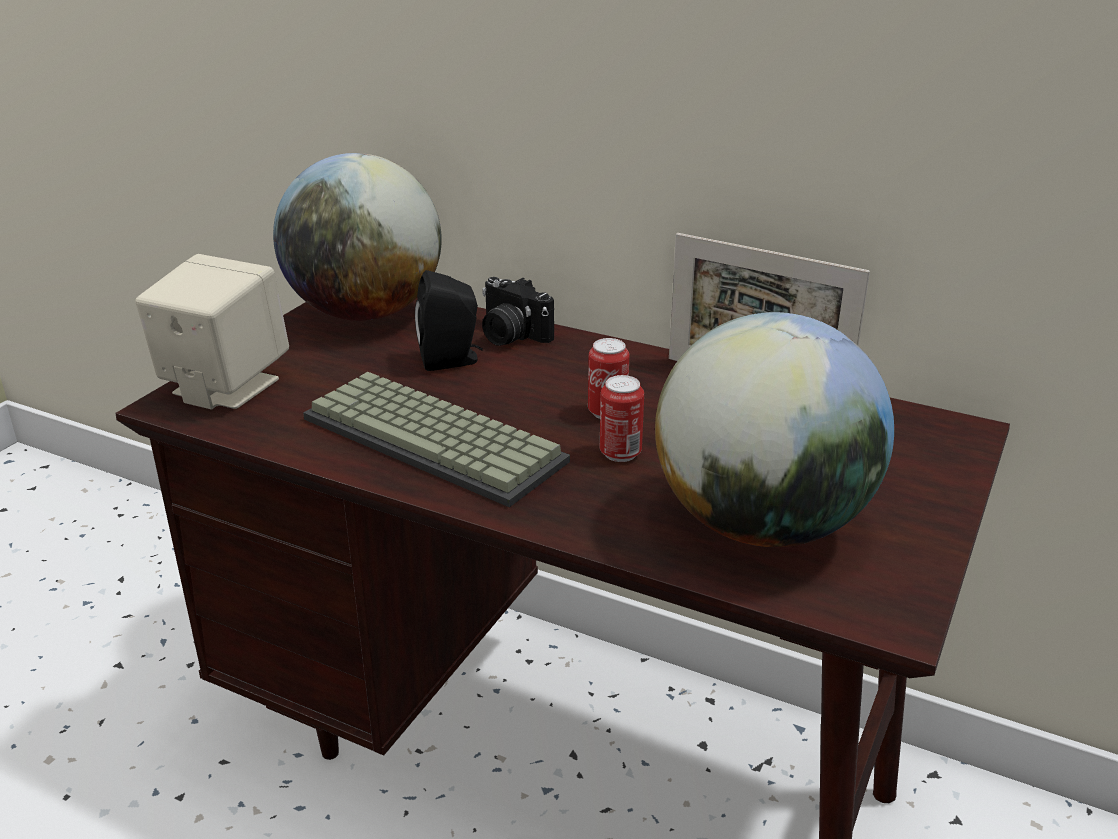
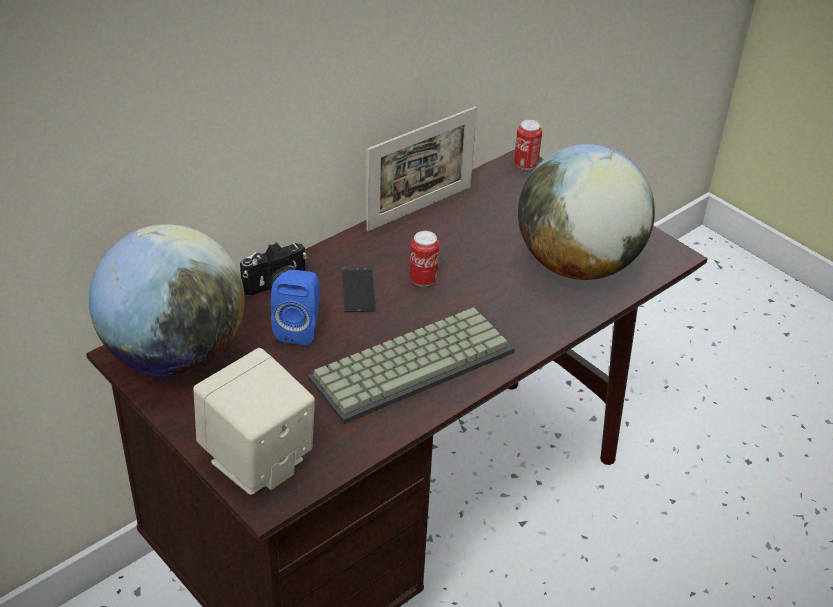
camera: 70 degrees left, 10 degrees up
(452, 360) = (299, 329): black speaker -> blue speaker
(549, 377) = (358, 290): none -> phone
(620, 453) = (476, 290): can -> can (525, 164)

